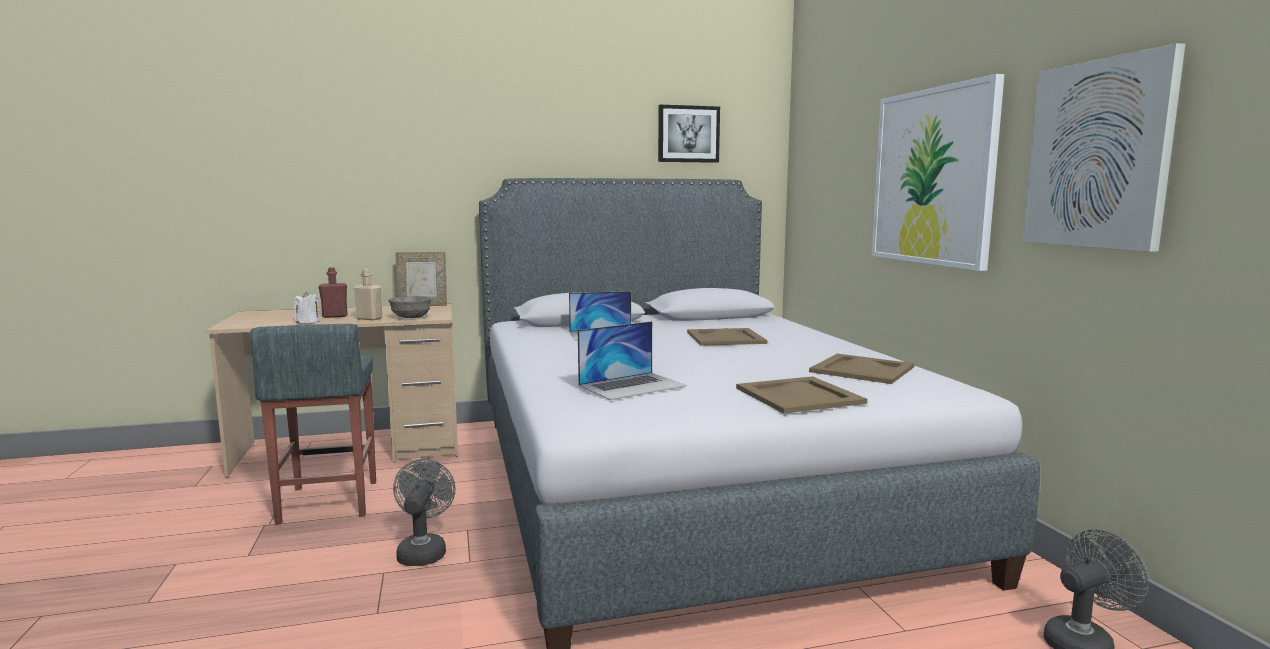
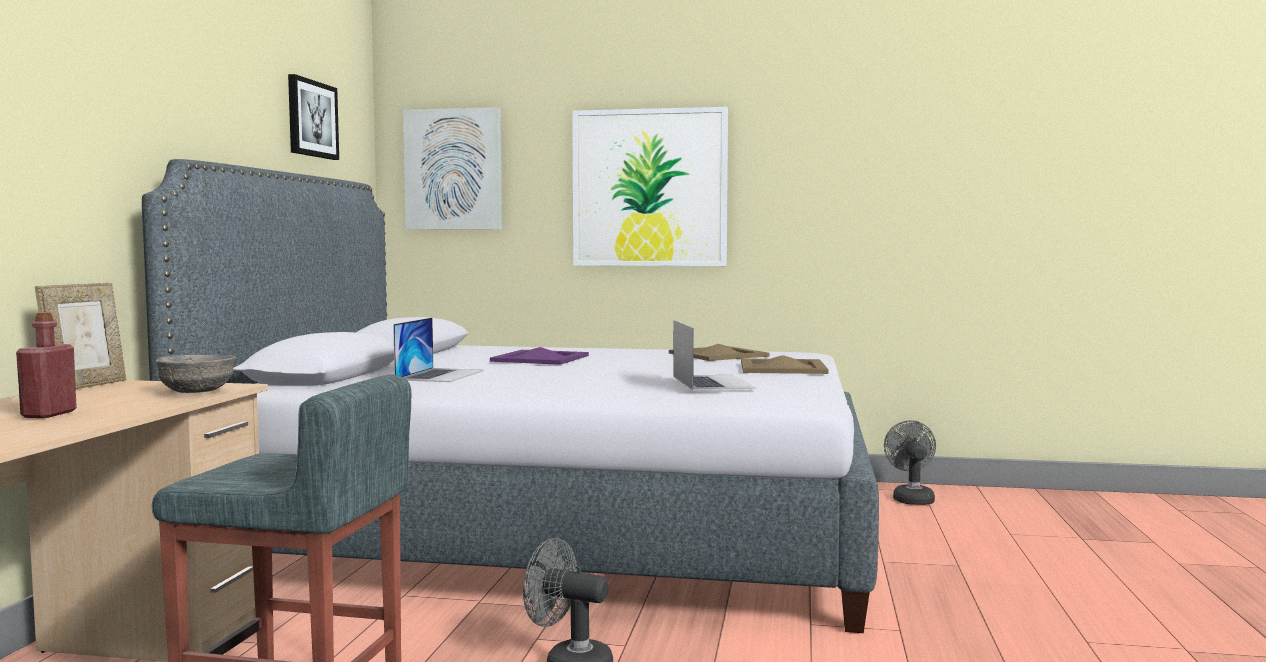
camera: 65 degrees left, 5 degrees down
(307, 322) = (71, 424): white candle -> none
(369, 318) = (143, 404): beige bottle -> none
(726, 337) = (540, 358): beige tray -> purple tray
(1098, 154) = (823, 175): picture -> picture (453, 169)

